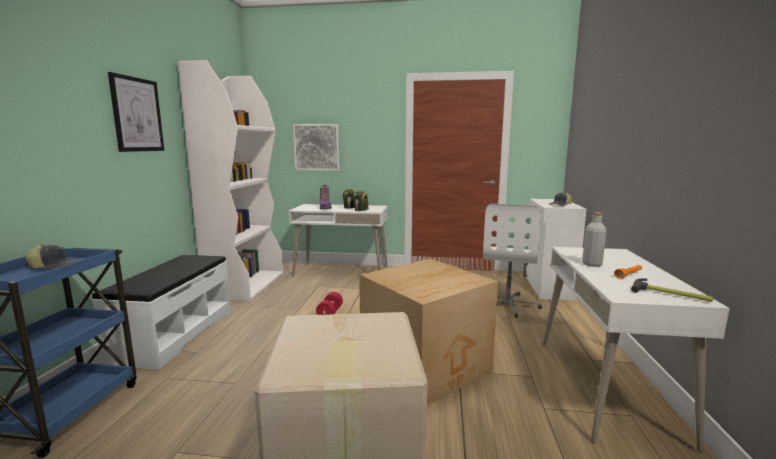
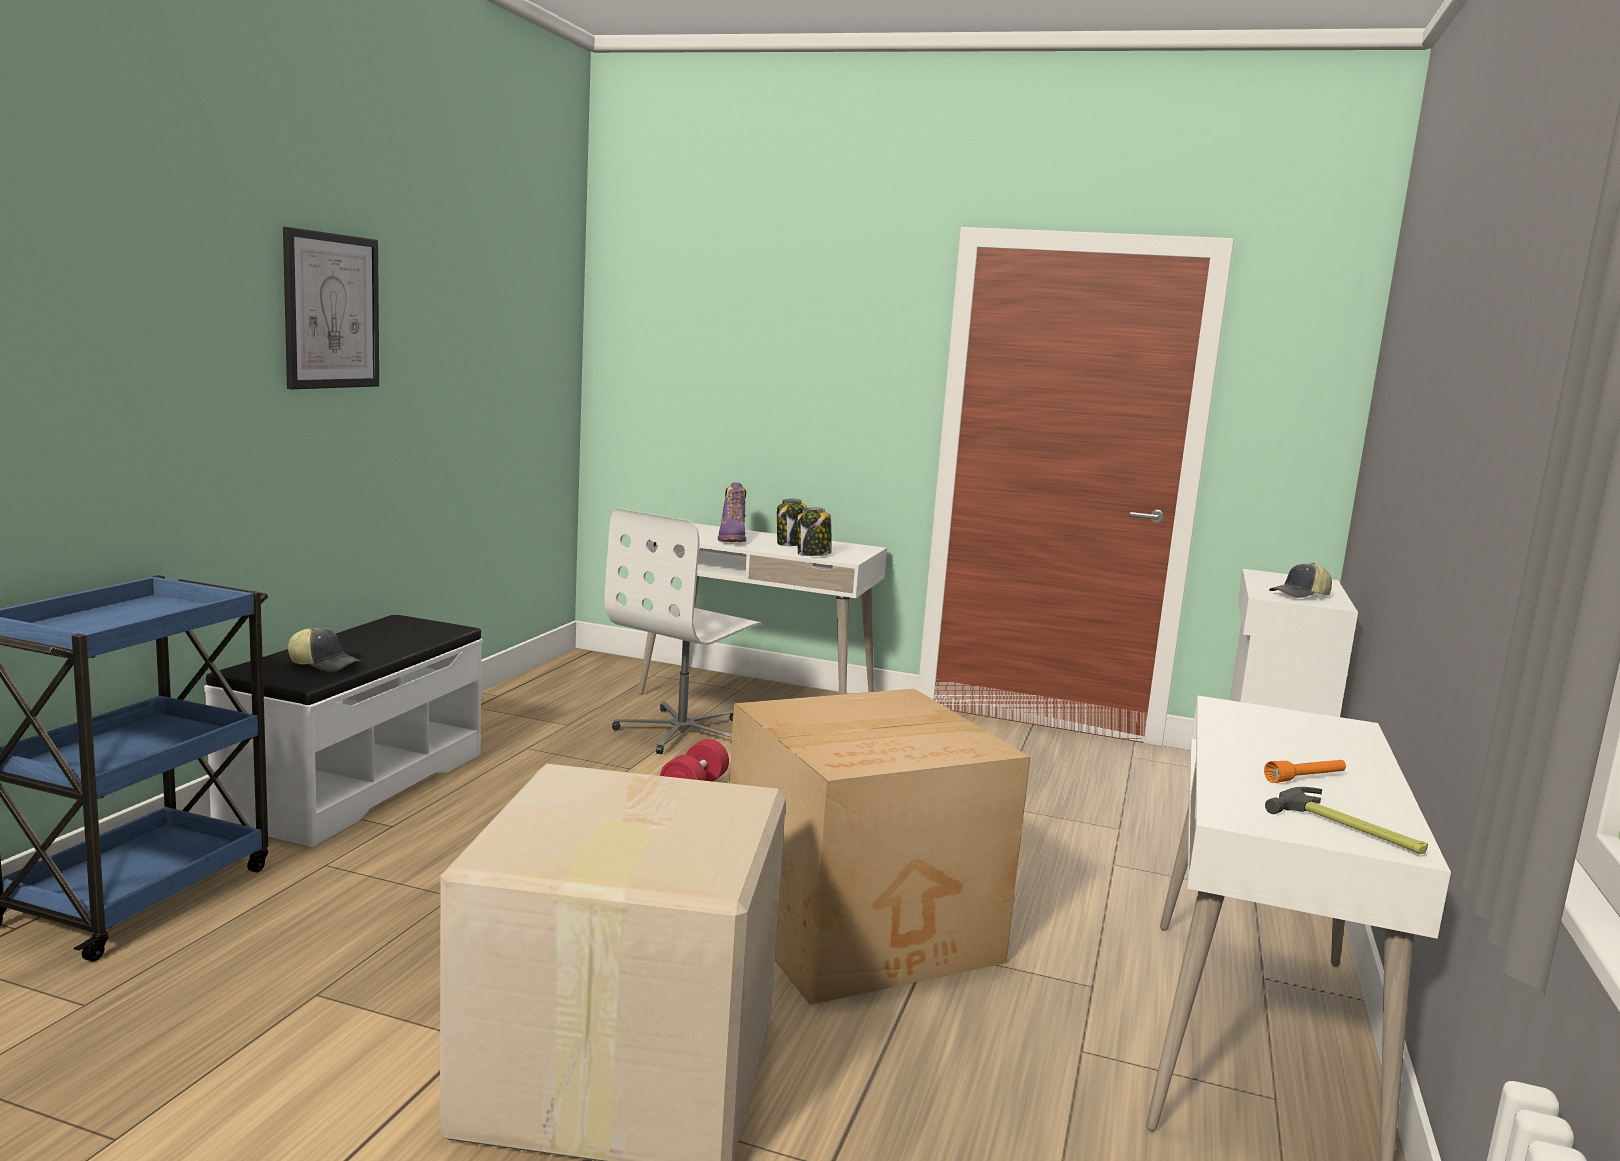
camera: 10 degrees right, 0 degrees up
(54, 266) = (147, 614): cap -> cap (324, 664)
(246, 285) = (530, 700): white bookcase -> none
(317, 147) = (732, 390): picture -> none
(508, 304) = (1130, 828): white office chair -> white office chair (683, 732)
(592, 264) = (1246, 745): grey bottle -> none

